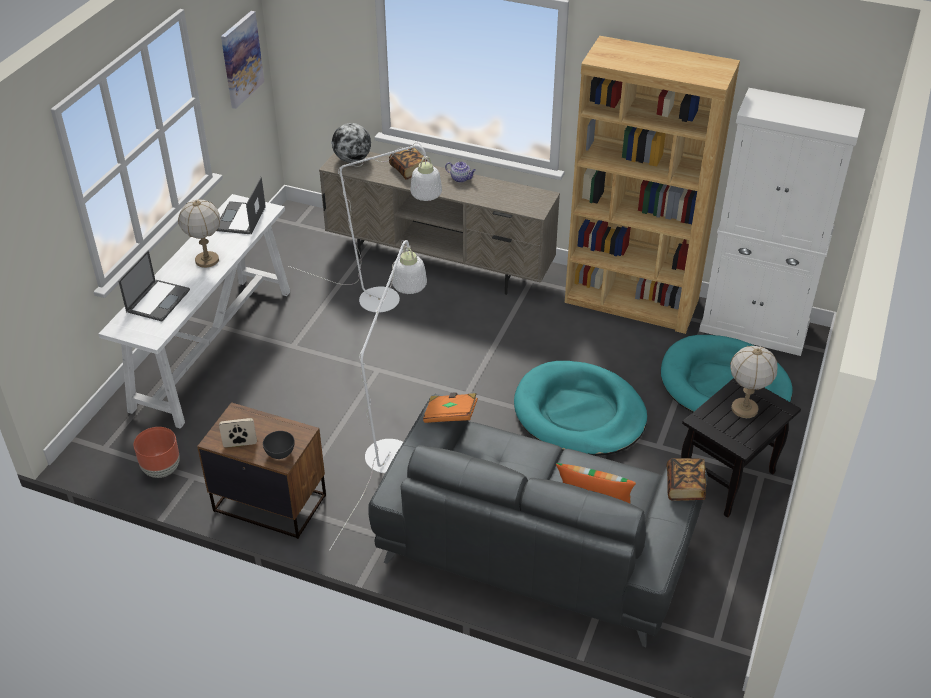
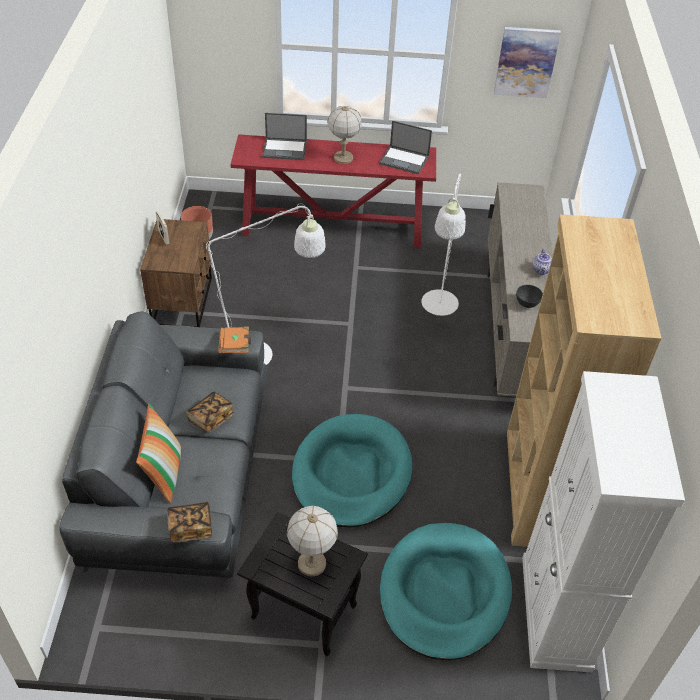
camera: 70 degrees right, 5 degrees up
(214, 348) = (334, 227): white console table -> red console table
(240, 219) = (404, 160): laptop -> laptop turned 150 degrees counterclockwise
(280, 453) = (160, 260): grey bowl -> grey bowl (527, 303)
(352, 159) = (525, 197): globe -> none
(409, 170) = (533, 234): book -> book (211, 418)

